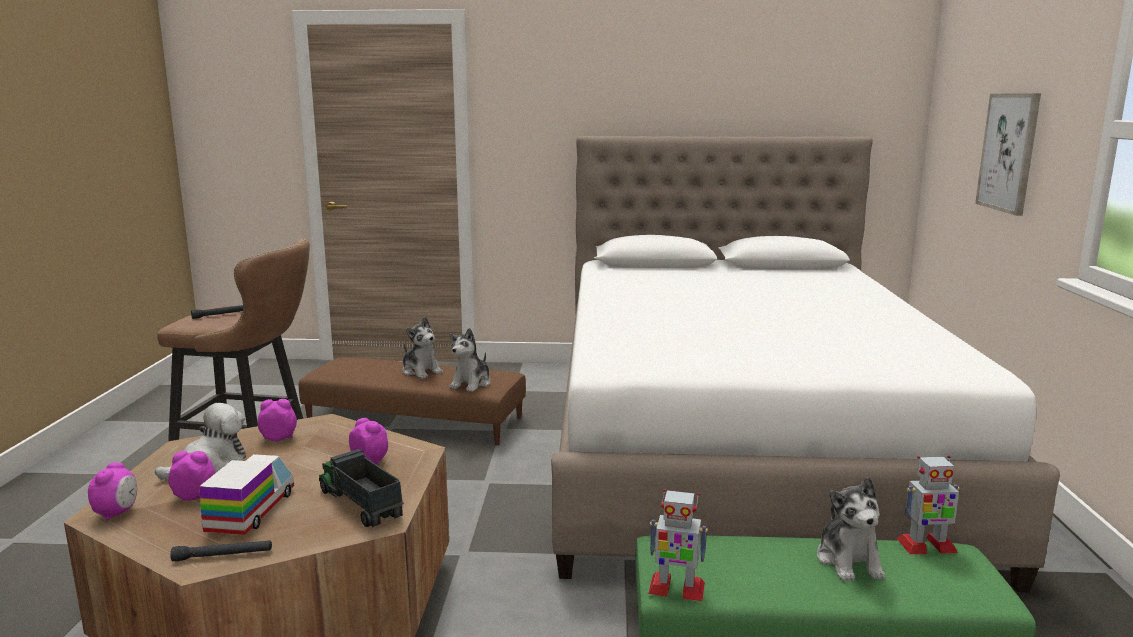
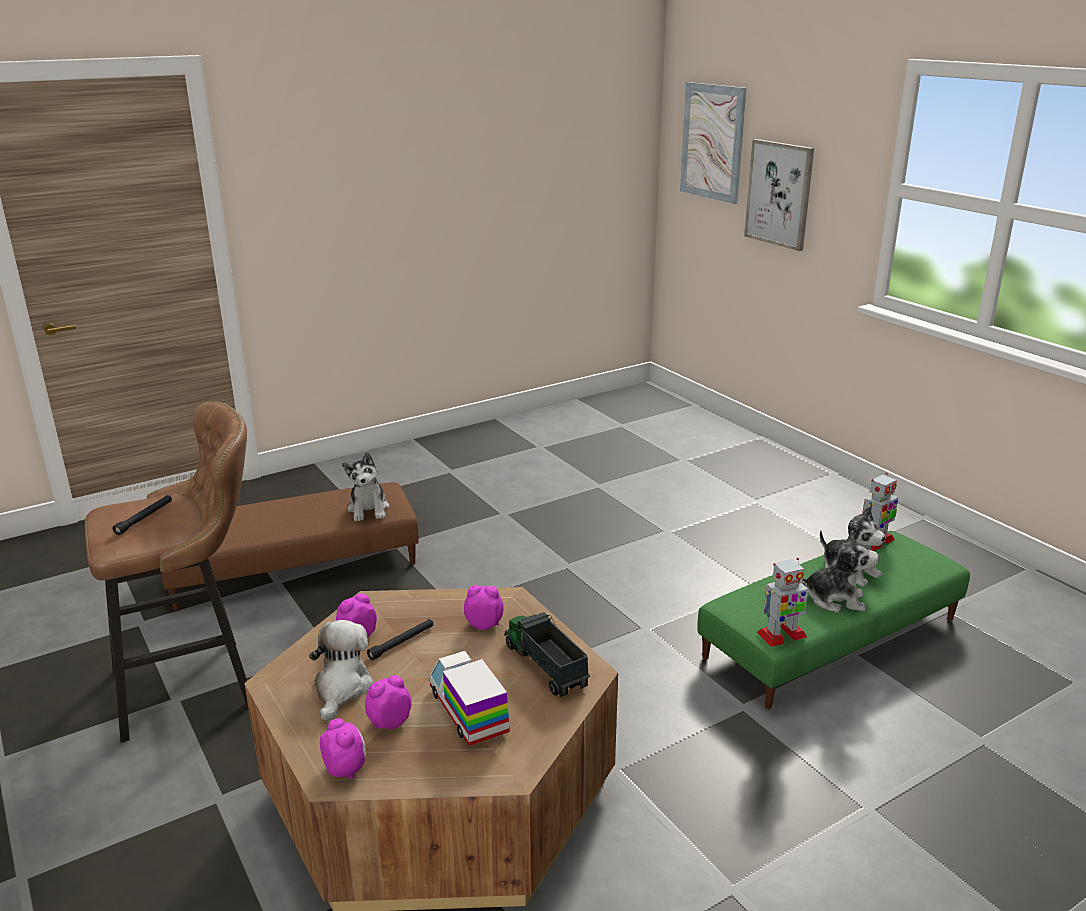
camera: 35 degrees left, 10 degrees up
(223, 556) = (517, 756): black flashlight -> black flashlight (402, 643)
(359, 504) = (544, 665): toy truck -> toy truck turned 45 degrees clockwise
(421, 371) = (294, 510): plush toy -> plush toy (835, 599)
(739, 446) = (616, 495): white bed -> none
(963, 104) = (712, 142): none -> picture

